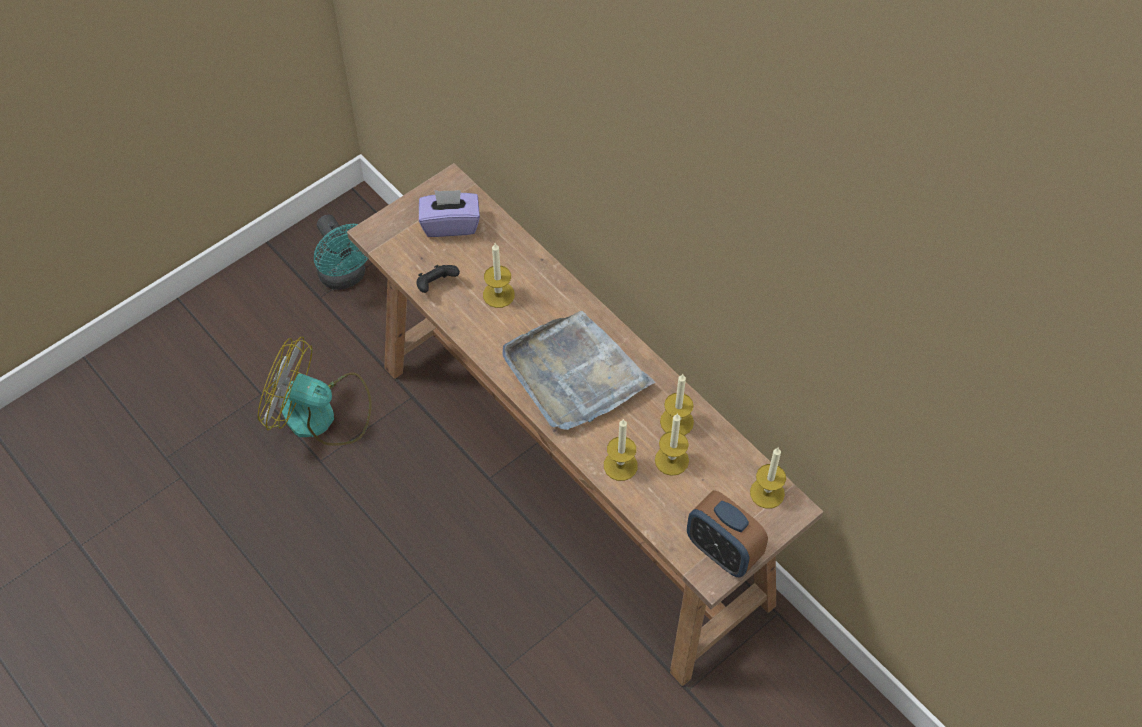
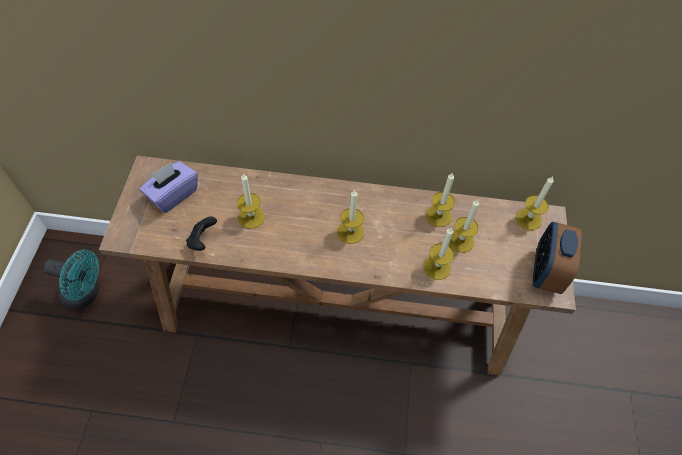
camera: 45 degrees left, 0 degrees up
(321, 414) = (146, 391): fan -> none
(574, 374) = (350, 232): grey tray -> candle
(722, 551) = (545, 272): alarm clock -> alarm clock turned 105 degrees clockwise

